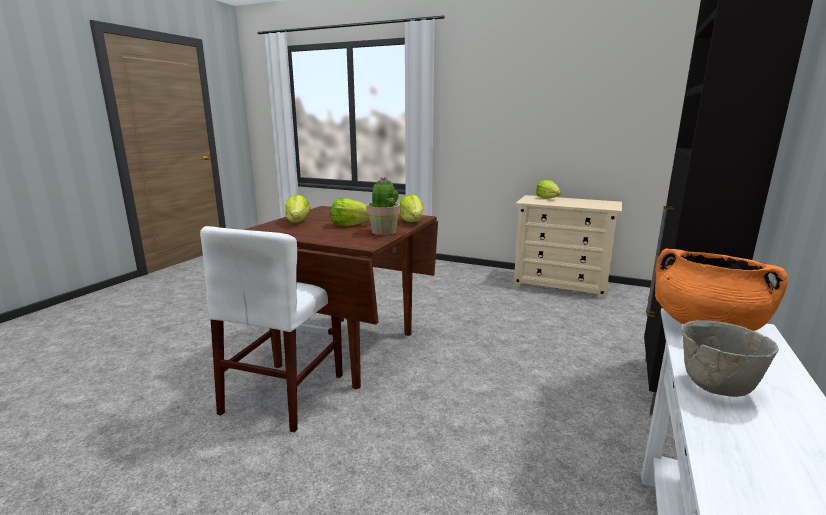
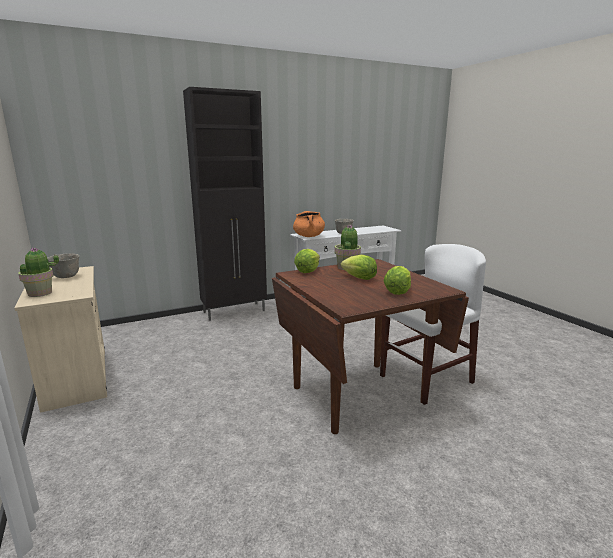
camera: 140 degrees left, 0 degrees up
(547, 198) = (40, 293): lettuce -> potted plant
(588, 204) = (67, 276): none -> grey bowl

